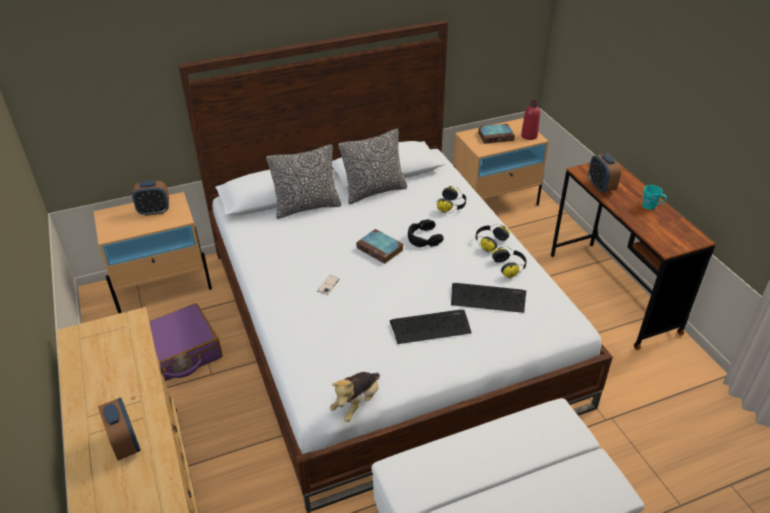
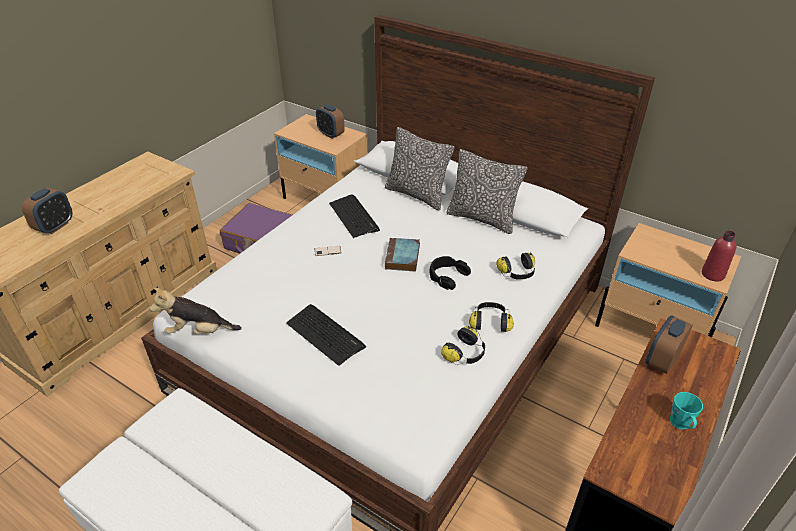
camera: 55 degrees right, 0 degrees up
(488, 298) = (401, 357): keyboard -> keyboard (354, 216)
(496, 136) = (674, 251): book -> none

